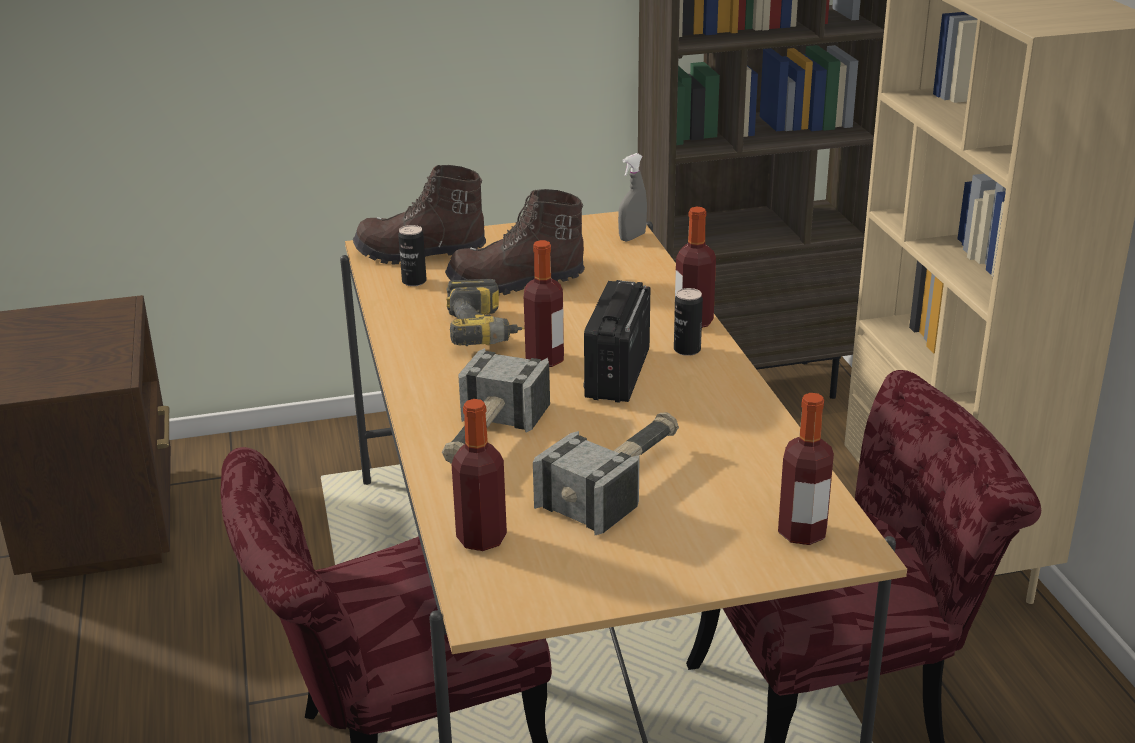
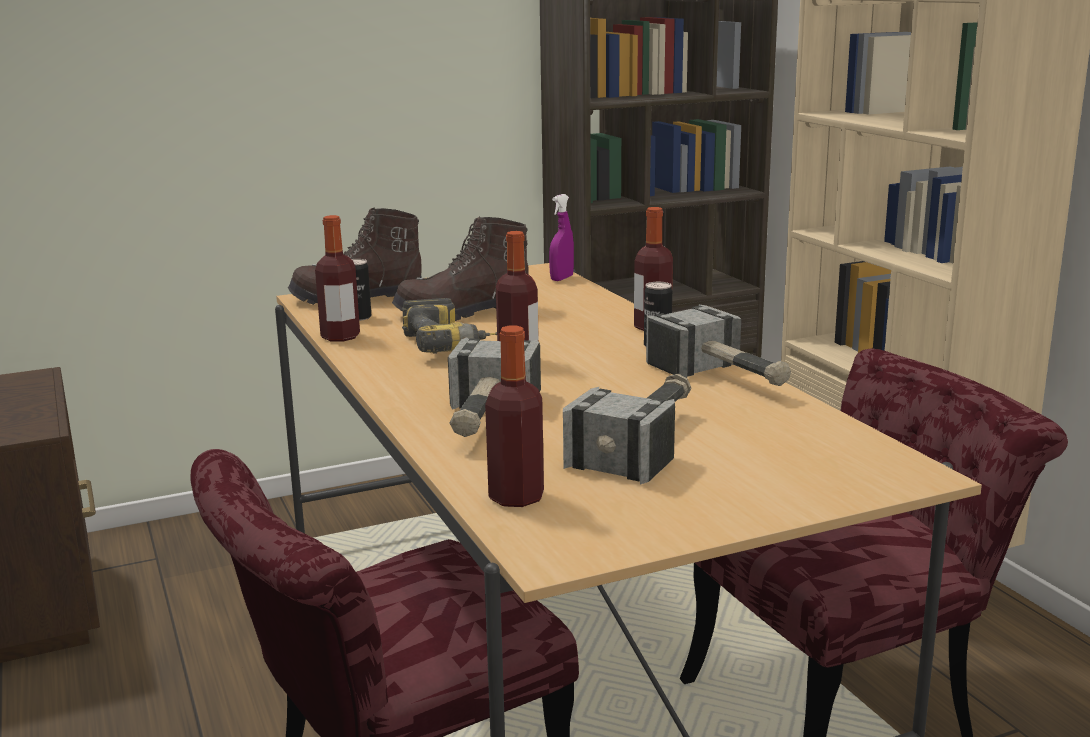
camera: 10 degrees left, 10 degrees down
(617, 374) = (597, 366): radio -> none
(632, 237) = (561, 278): grey spray bottle -> purple spray bottle
(732, 402) = (723, 378): none -> hammer
(802, 532) = (856, 465): bottle -> bottle (340, 337)

